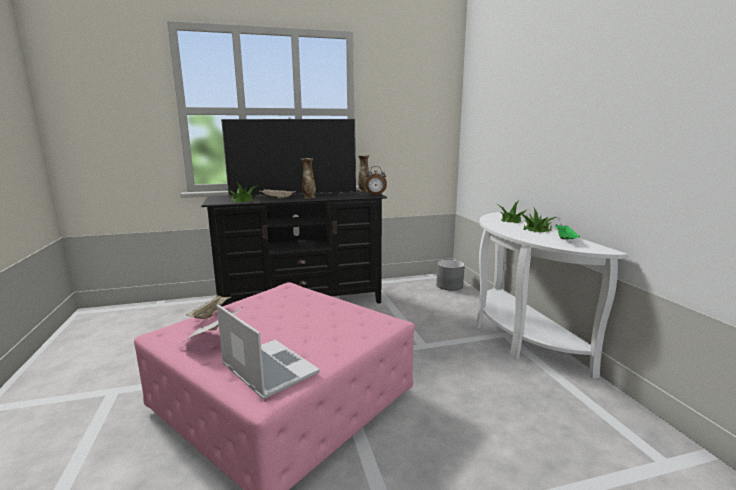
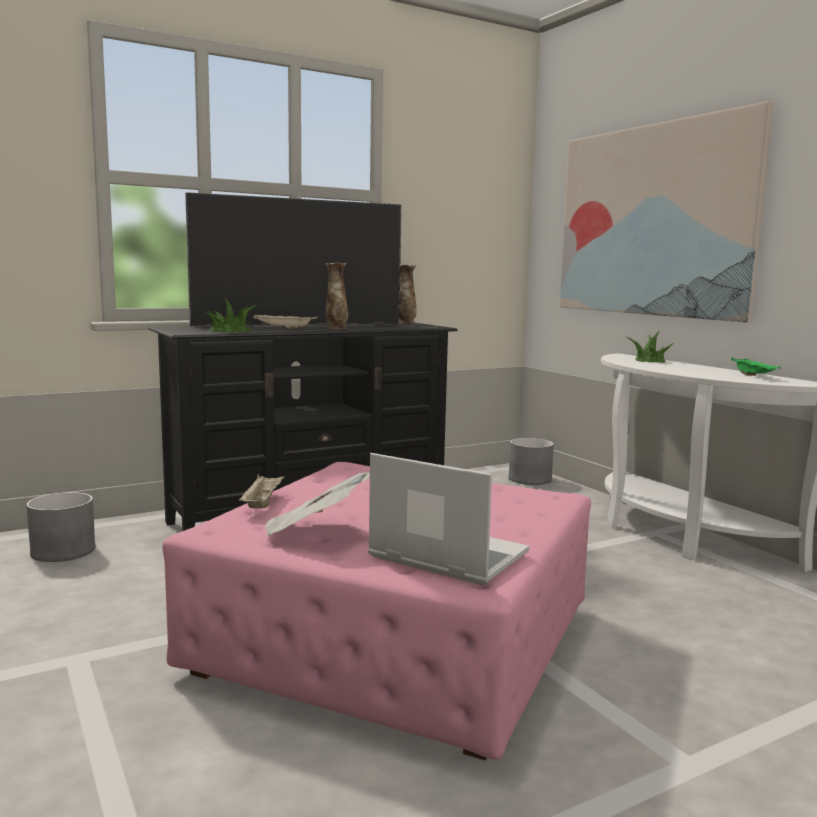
camera: 15 degrees left, 5 degrees down
(160, 318) = (63, 551): none -> grey planter
(375, 195) = (437, 327): alarm clock -> none
(521, 124) = (653, 221): none -> picture
(536, 229) = (700, 368): potted plant -> none

